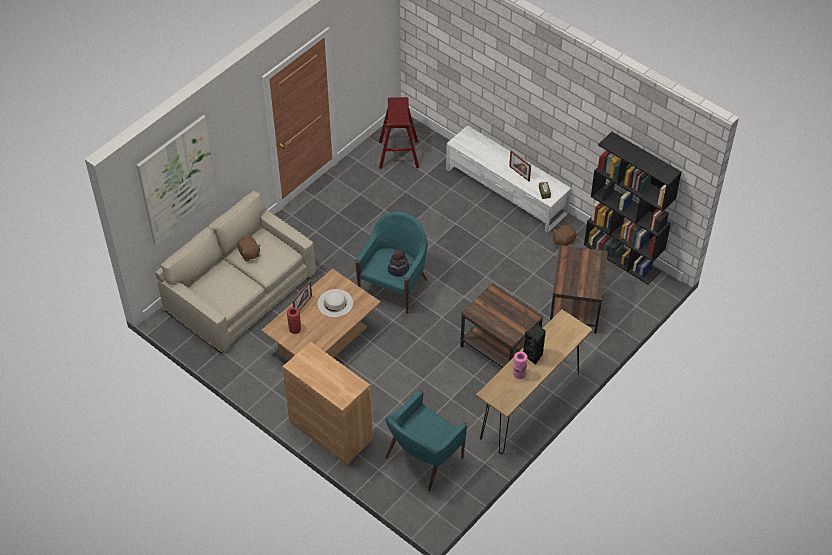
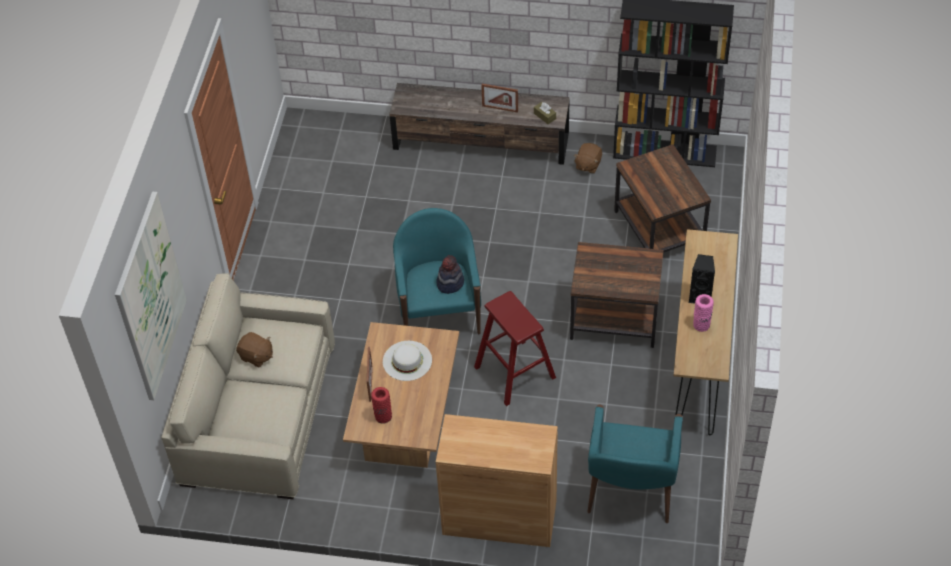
camera: 30 degrees left, 0 degrees up
(398, 154) = (324, 158): red stool -> red stool (515, 372)
(506, 191) = (481, 141): white tv stand -> brown tv stand

